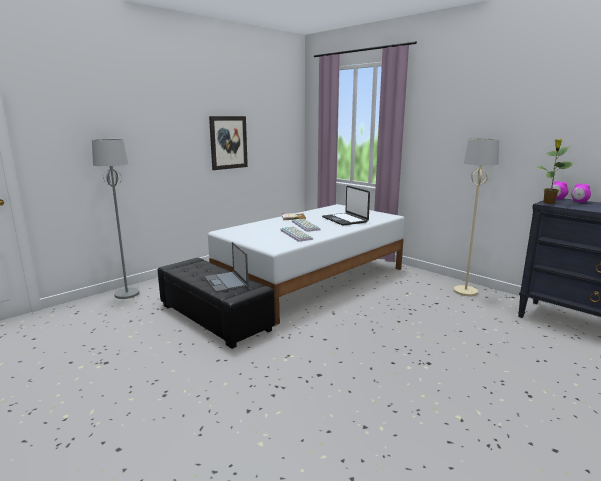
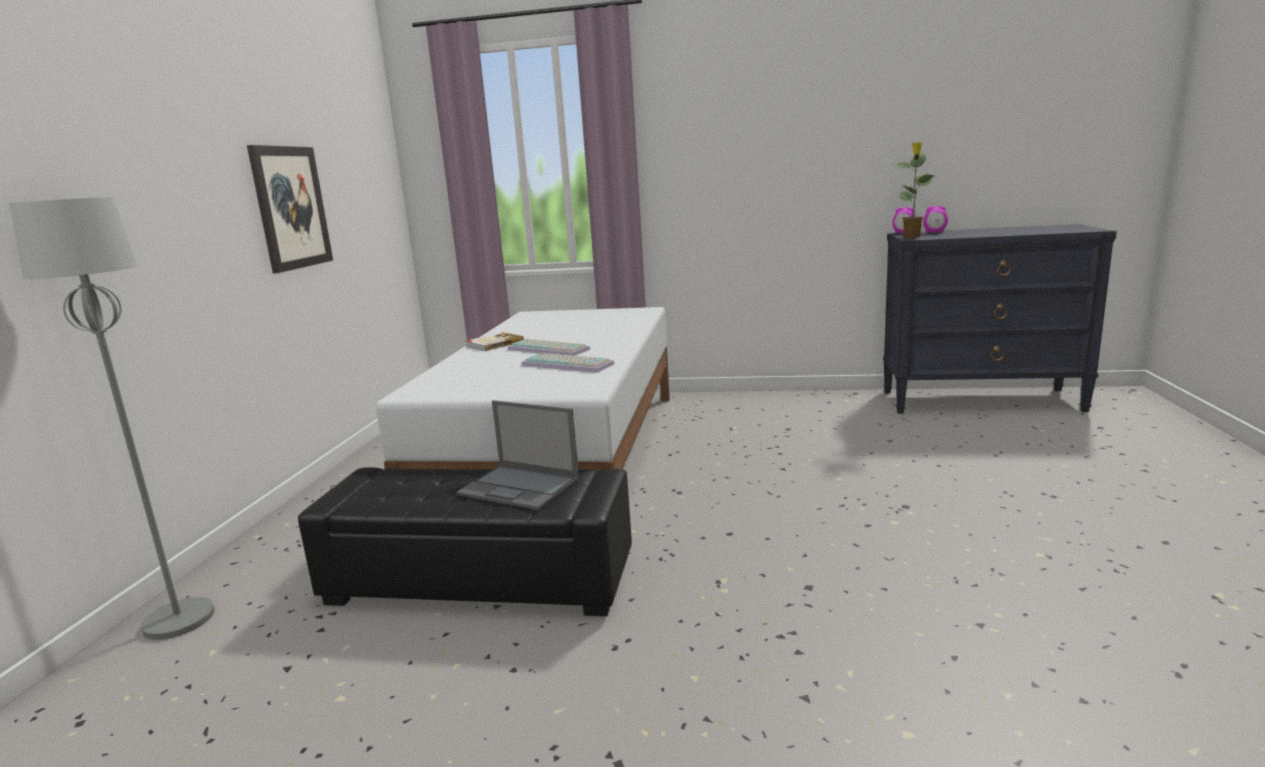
camera: 35 degrees left, 0 degrees up
(345, 220) = (592, 328): laptop -> none
(465, 291) = (796, 403): beige floor lamp -> none

